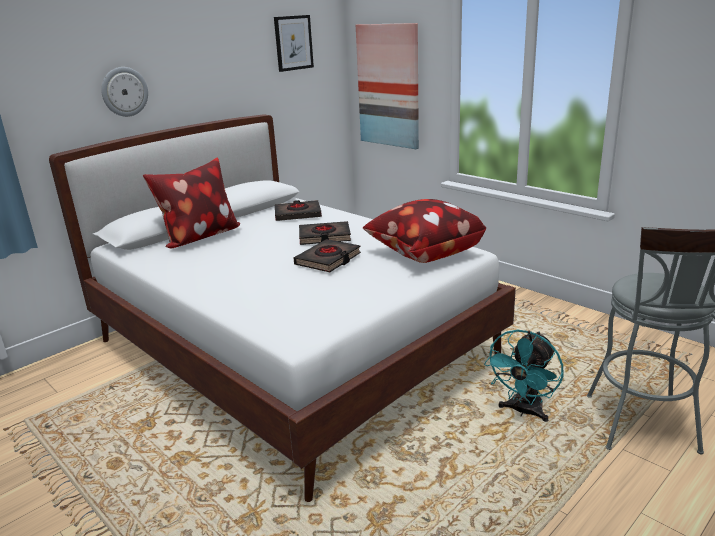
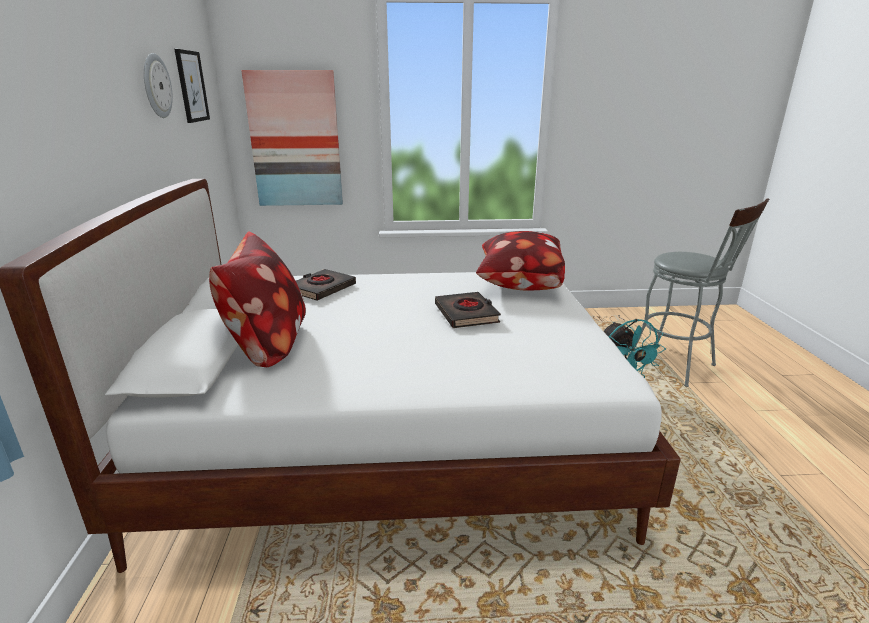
camera: 50 degrees left, 0 degrees up
(124, 91) = (61, 145): wall clock -> wall clock (156, 86)
(324, 237) = (408, 299): black book -> none

